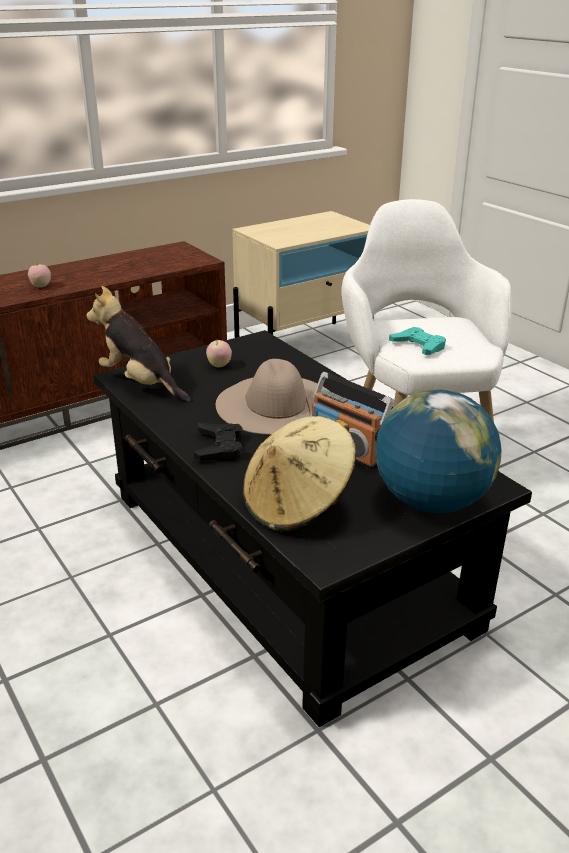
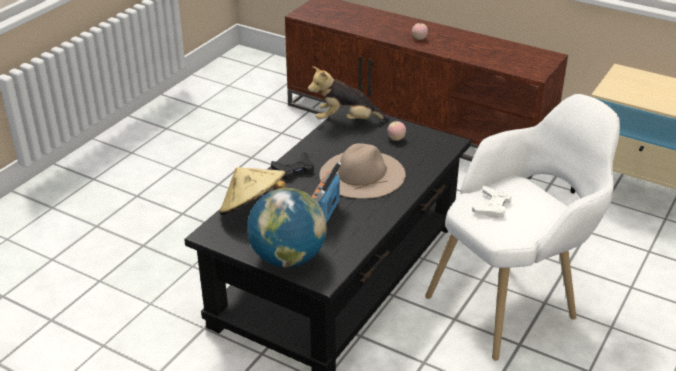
camera: 65 degrees right, 5 degrees up
(141, 384) = (346, 121): plush toy -> plush toy turned 105 degrees counterclockwise
(418, 346) = (492, 206): turquoise game controller -> white game controller

